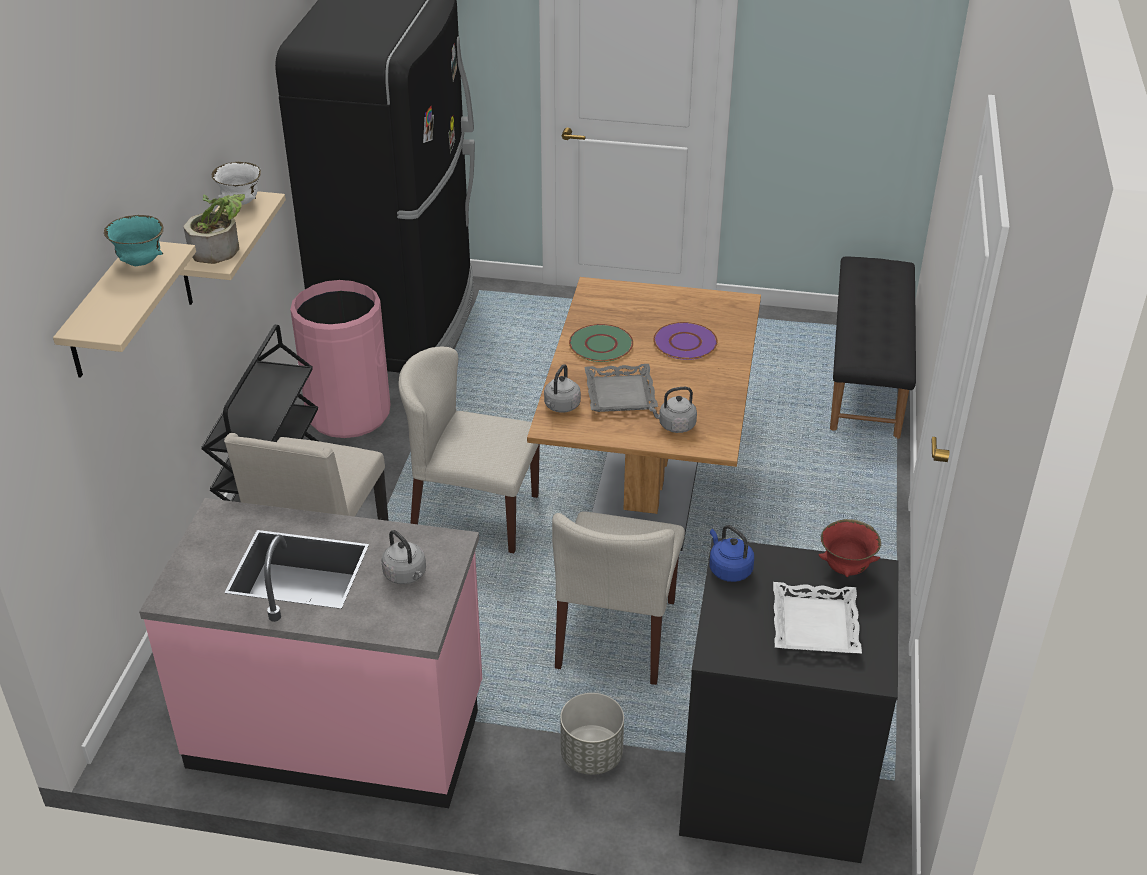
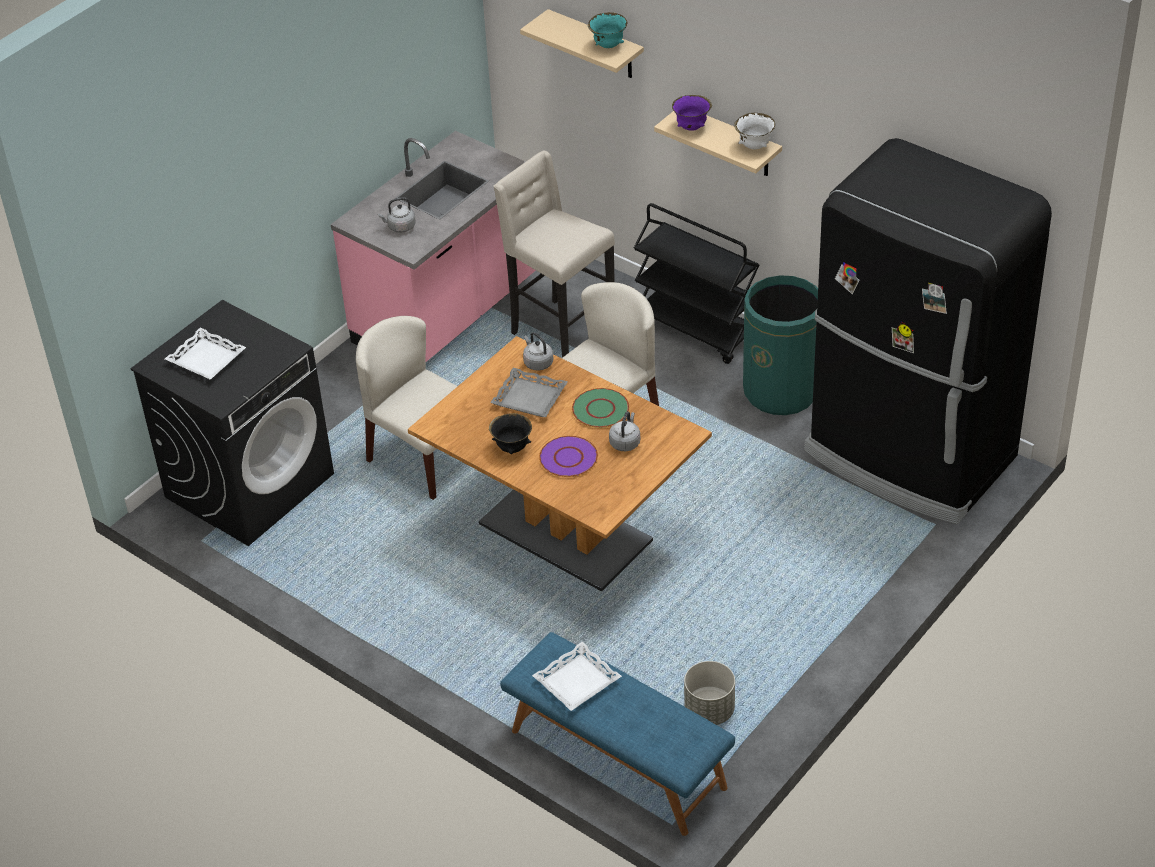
camera: 120 degrees right, 5 degrees up
(221, 248) = (692, 127): potted plant -> purple bowl
(348, 413) = (781, 391): pink trash can -> green trash can
(592, 755) = (337, 412): grey planter -> grey planter (709, 711)
(675, 425) = (470, 412): grey kettle -> grey kettle (625, 442)
(702, 380) = (512, 448): none -> black bowl
(728, 569) = (279, 342): blue kettle -> none
(846, 569) = (234, 392): red bowl -> none
(868, 375) = (617, 759): black bench -> blue bench
(878, 332) = (577, 682): none -> white tray

